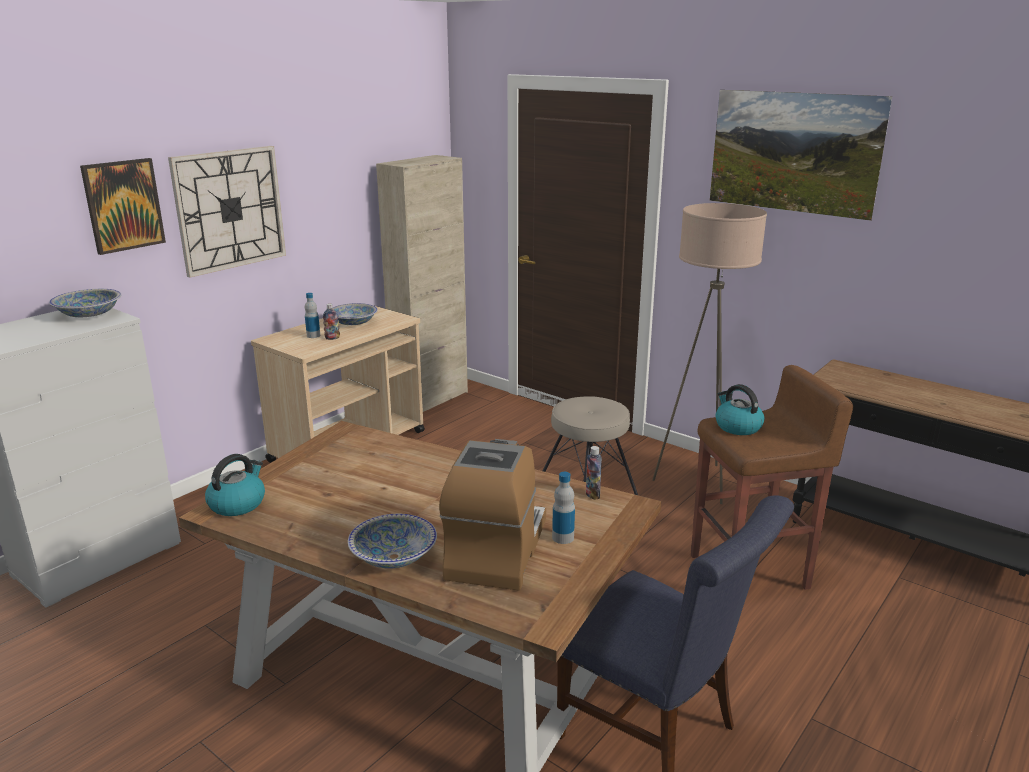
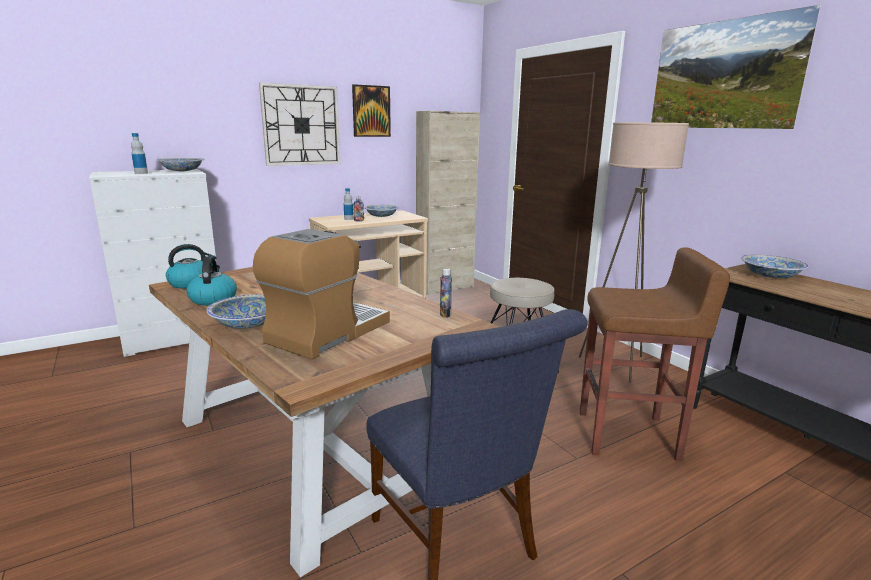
camera: 20 degrees right, 5 degrees down
(123, 205) = (224, 109): picture -> picture (371, 111)
(563, 537) = (389, 334): bottle -> bottle (141, 173)
(737, 427) = (620, 294): kettle -> kettle (213, 299)
(863, 379) = (770, 276): none -> bowl

